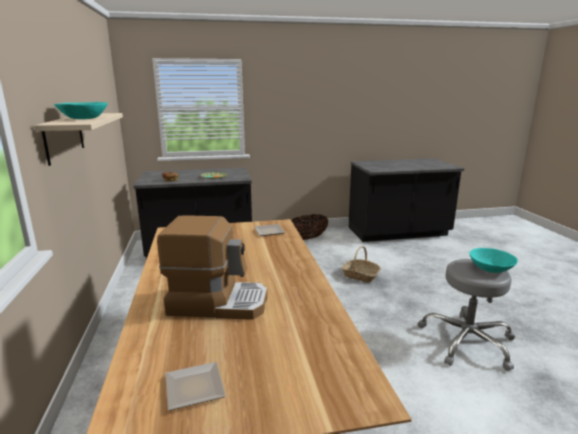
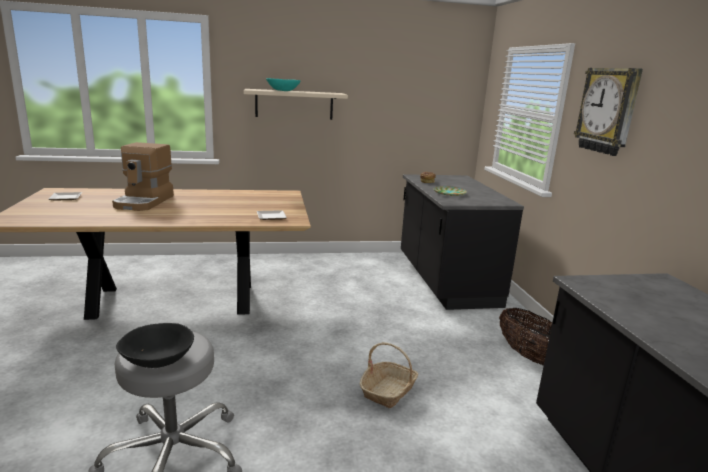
camera: 90 degrees right, 0 degrees up
(287, 98) = (608, 111): none -> wall clock
(490, 269) = (157, 360): turquoise bowl -> black bowl

